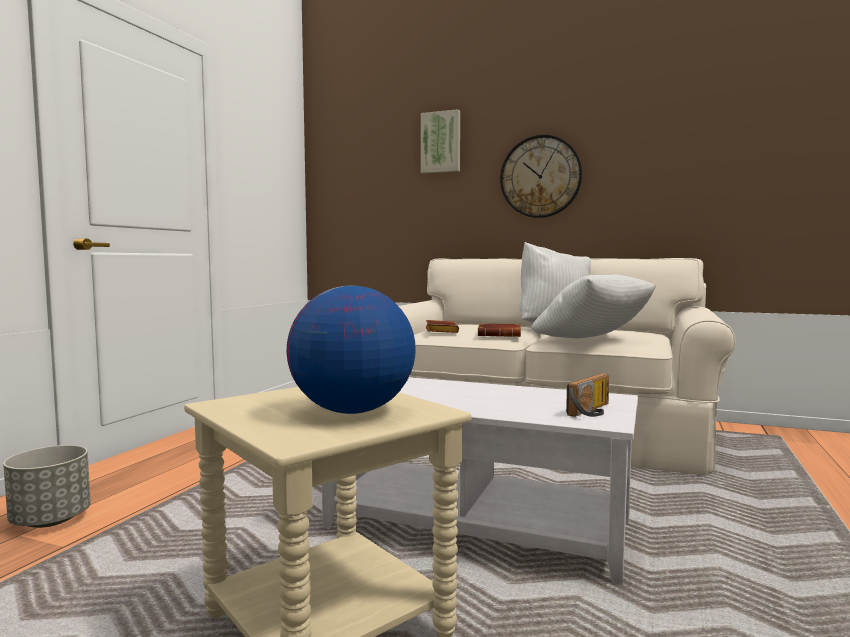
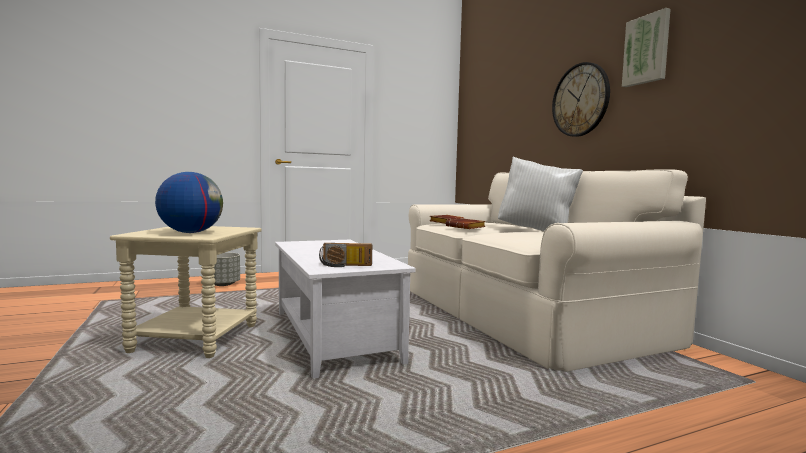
camera: 45 degrees right, 0 degrees up
(441, 142) = (522, 81): picture -> picture (647, 50)
(592, 340) = (508, 236): white pillow -> none

